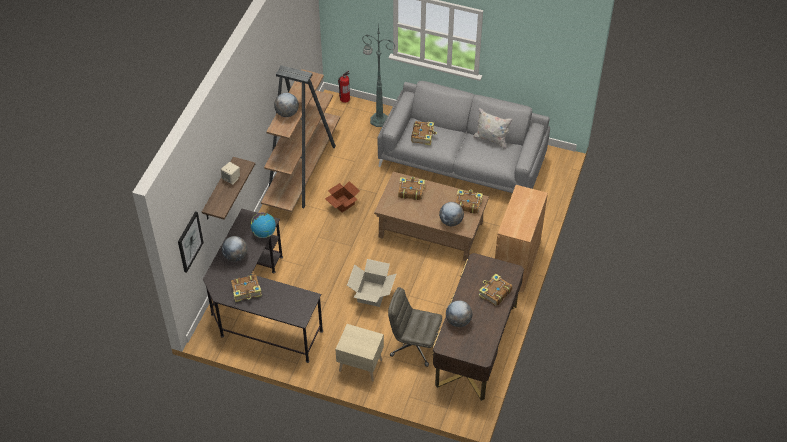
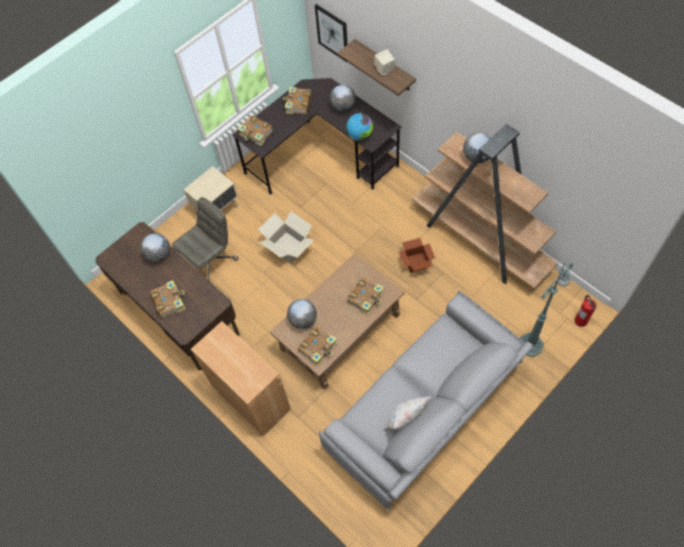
camera: 120 degrees right, 10 degrees up
(423, 135) = (446, 345): book -> book (256, 134)

